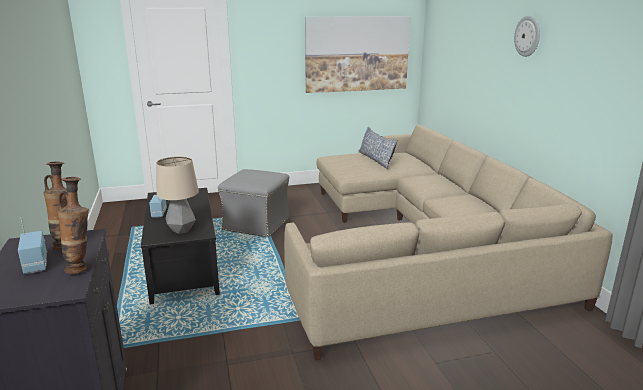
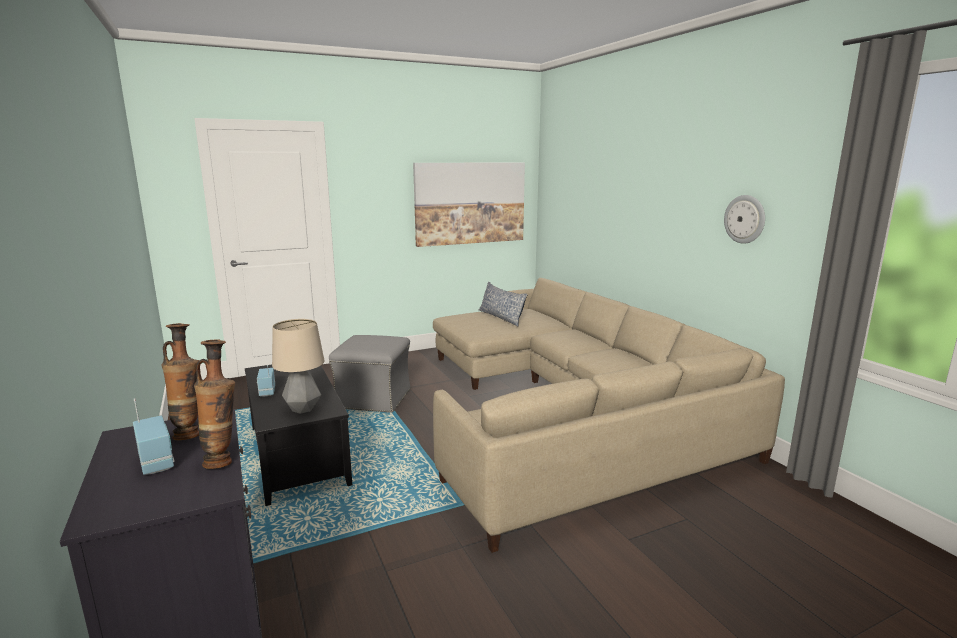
camera: 10 degrees left, 5 degrees down
(528, 36) = (666, 177): wall clock -> wall clock (745, 219)

